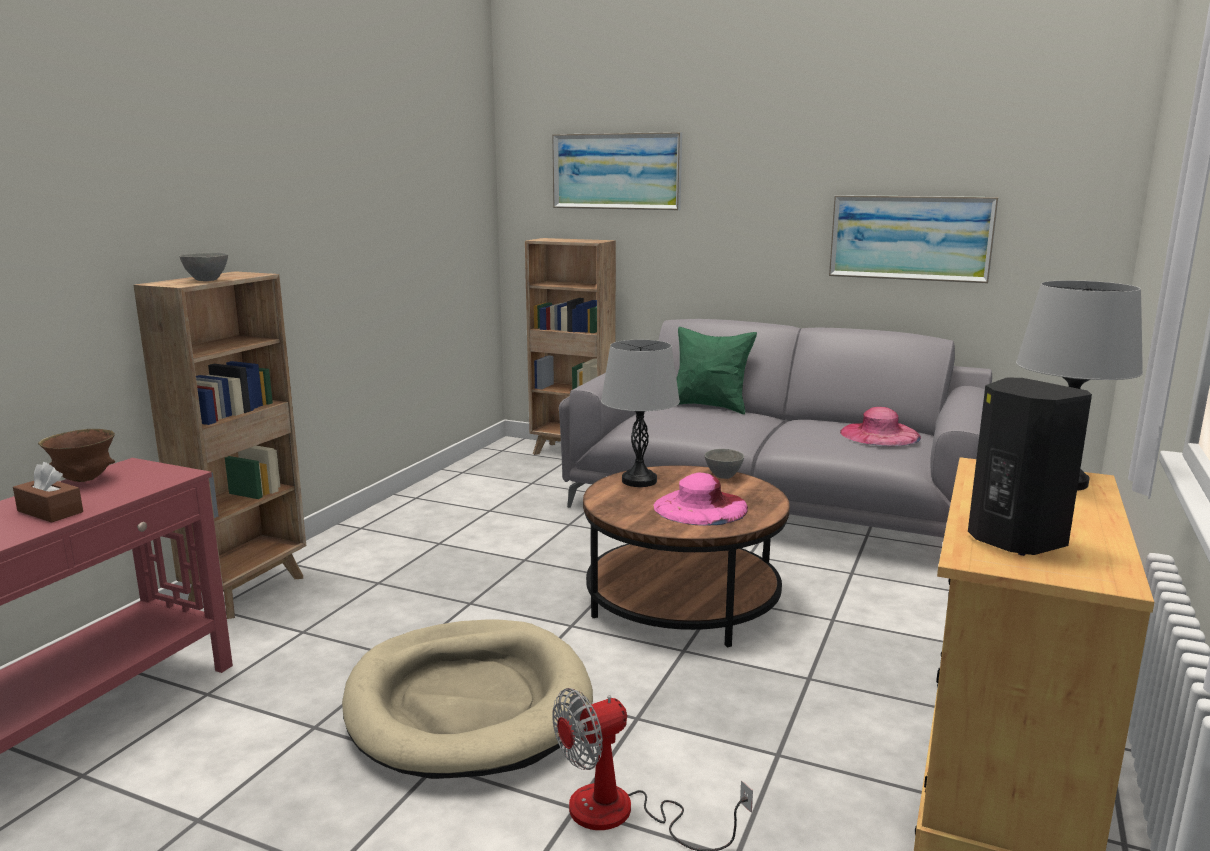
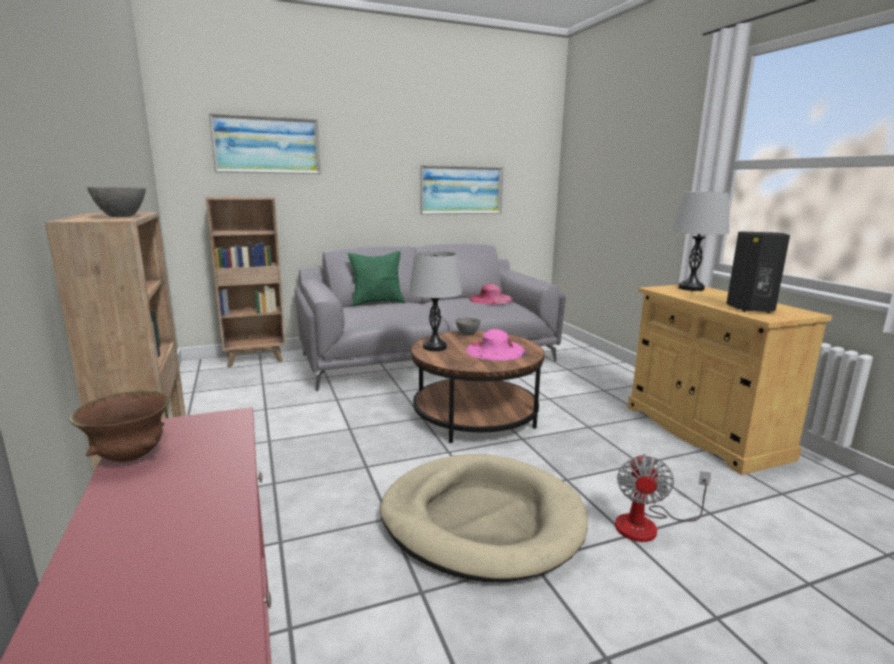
camera: 45 degrees left, 0 degrees up
(50, 511) = (192, 493): brown tissue box -> none

